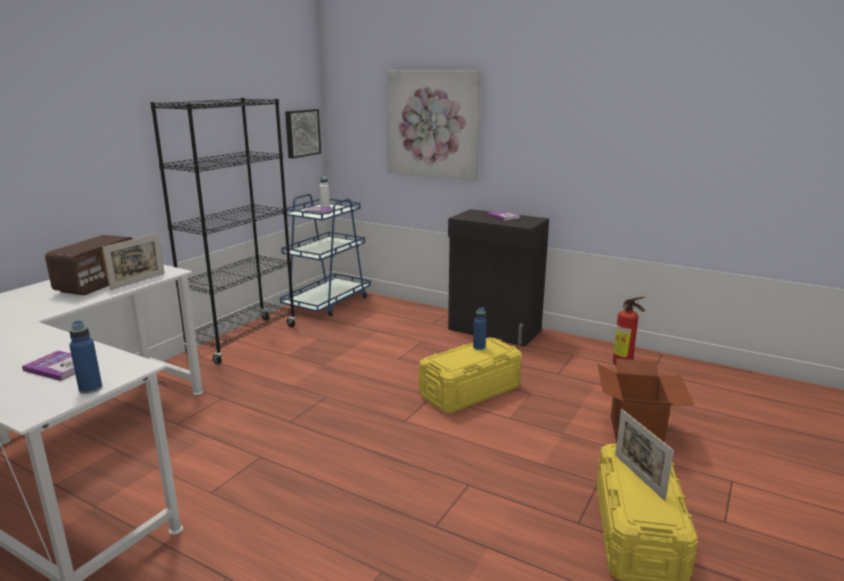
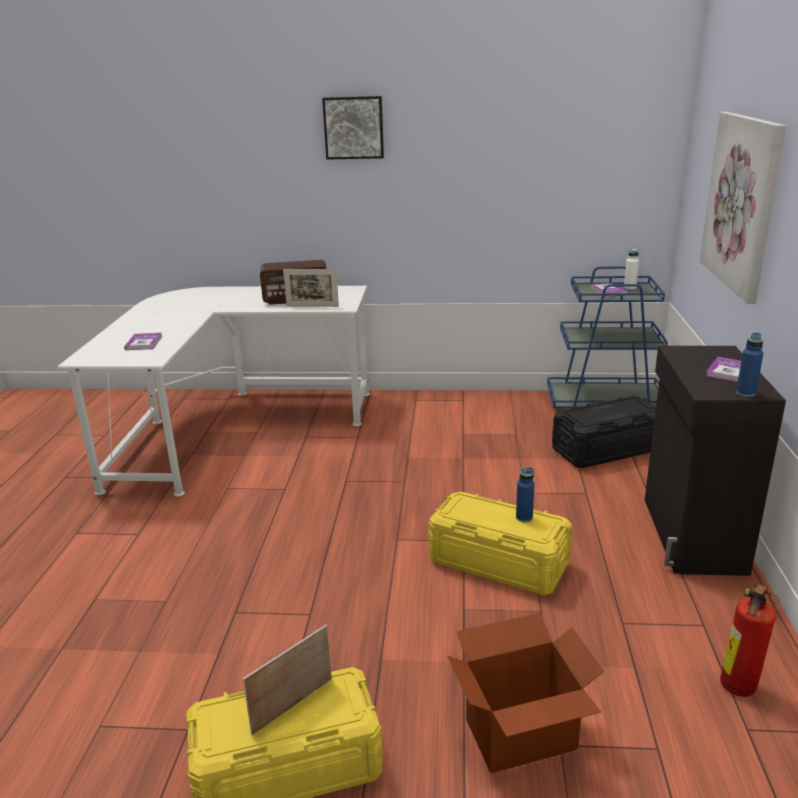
camera: 65 degrees right, 5 degrees up
(90, 388) = (116, 360): blue bottle -> blue bottle (745, 393)
(243, 340) = (467, 403): black bookcase -> none
(301, 133) = (635, 187): picture -> picture (354, 127)
(380, 320) = (606, 449): none -> black storage box

